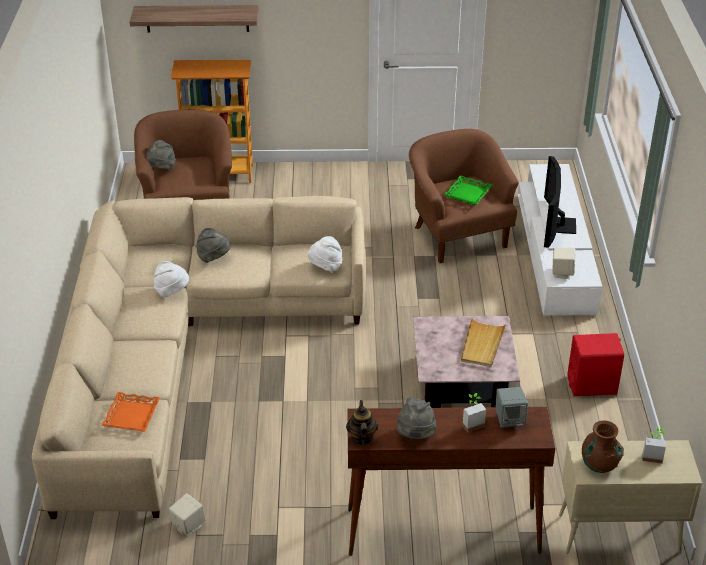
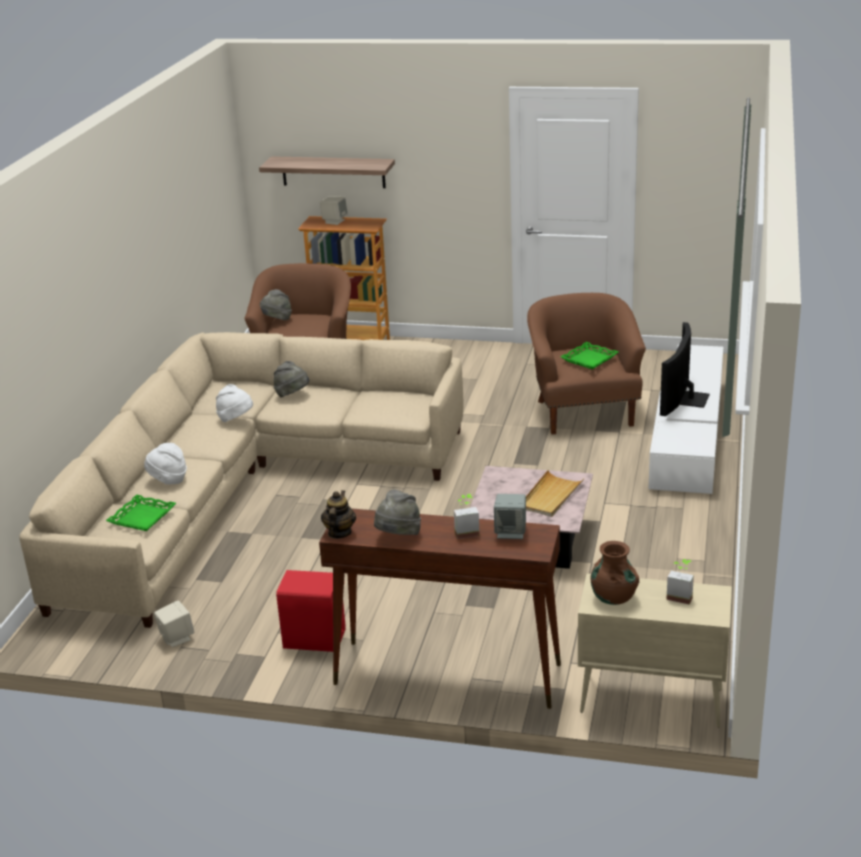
camera: 15 degrees right, 10 degrees down
(132, 416) = (142, 517): orange tray -> green tray
(325, 267) = (404, 410): white hat -> white hat (168, 480)
(562, 273) = (672, 441): beige speaker -> beige speaker (334, 221)
(592, 385) = (679, 558): red speaker -> red speaker (315, 639)

